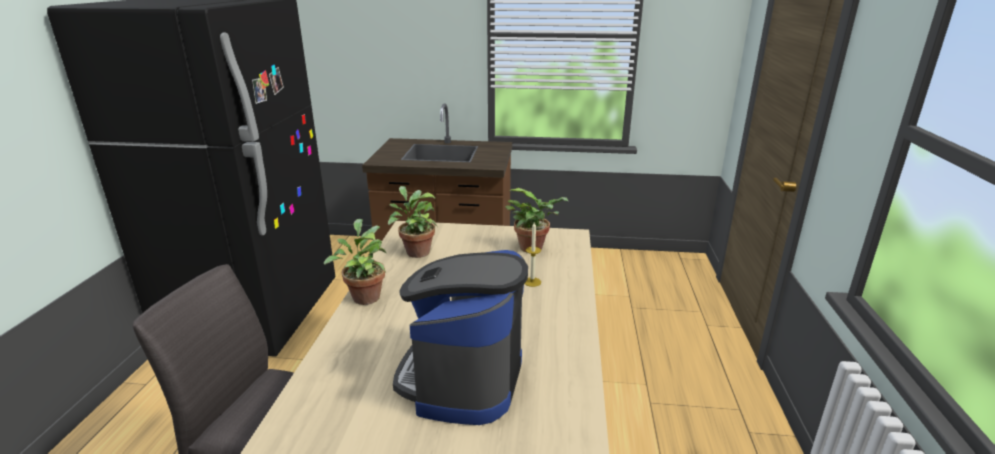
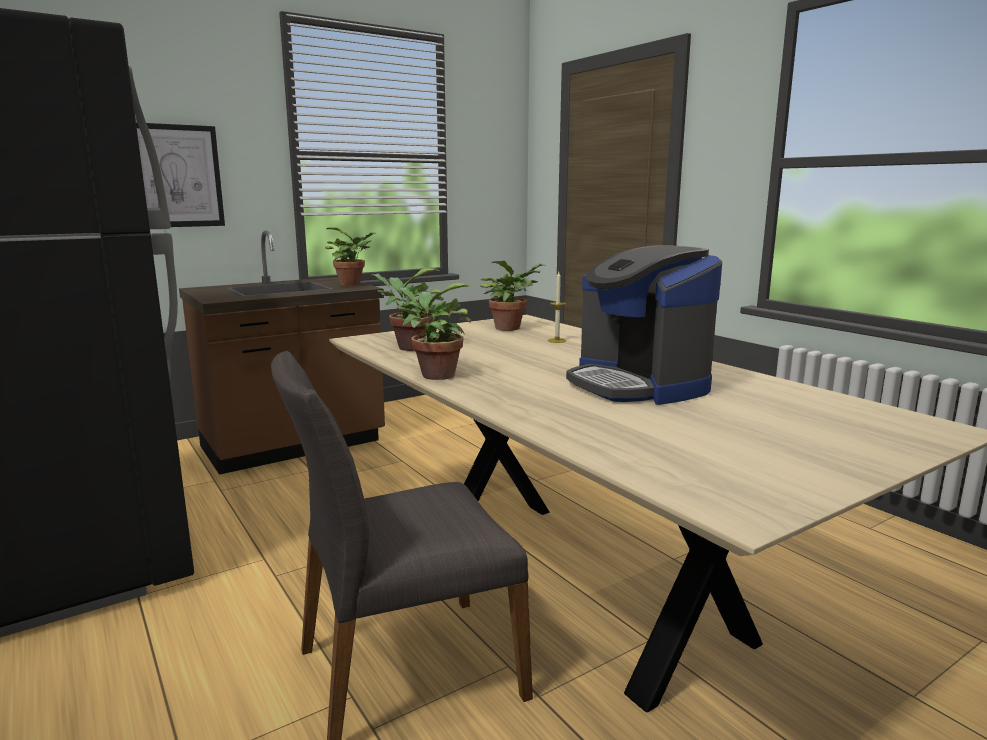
camera: 40 degrees left, 10 degrees down
(399, 53) = (175, 176): none -> picture
(495, 158) = (353, 284): none -> potted plant

